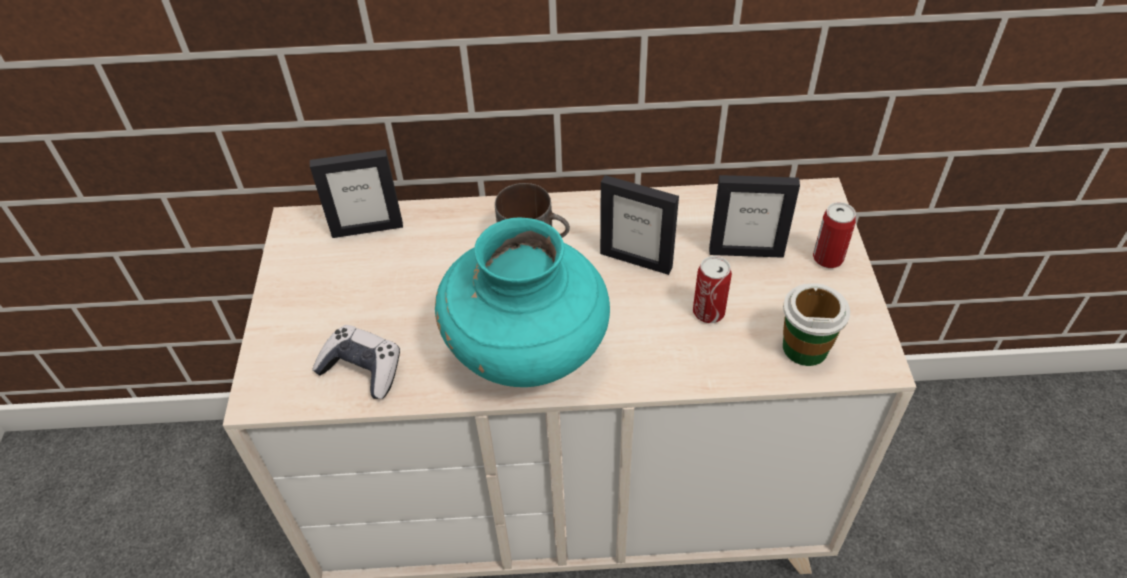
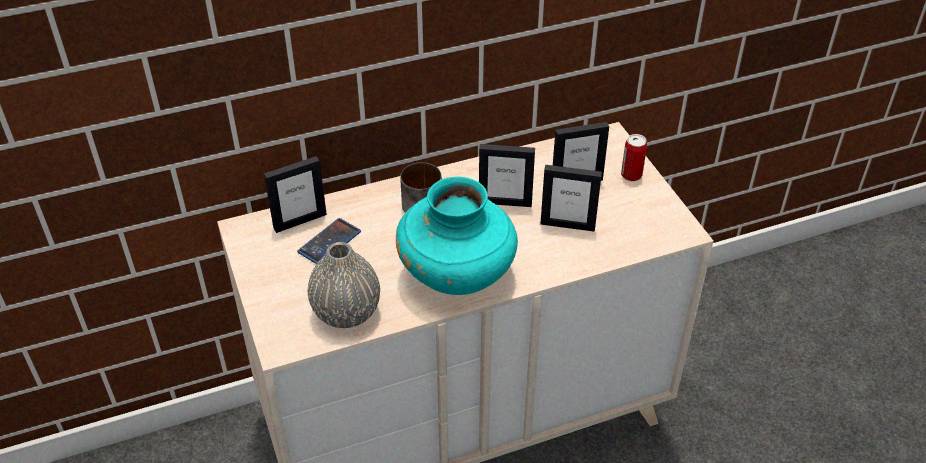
camera: 20 degrees left, 5 degrees down
(362, 369) = (346, 312): game controller -> grey vase
(388, 265) = (329, 242): none -> phone
(708, 312) = (567, 225): can -> picture frame
(805, 347) = (637, 232): cup -> none

